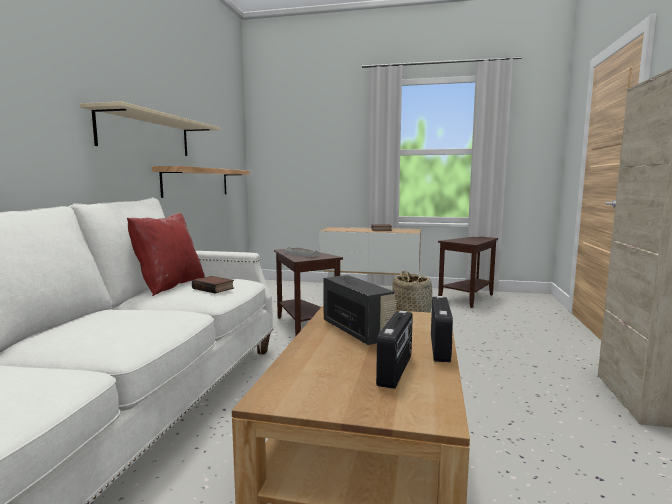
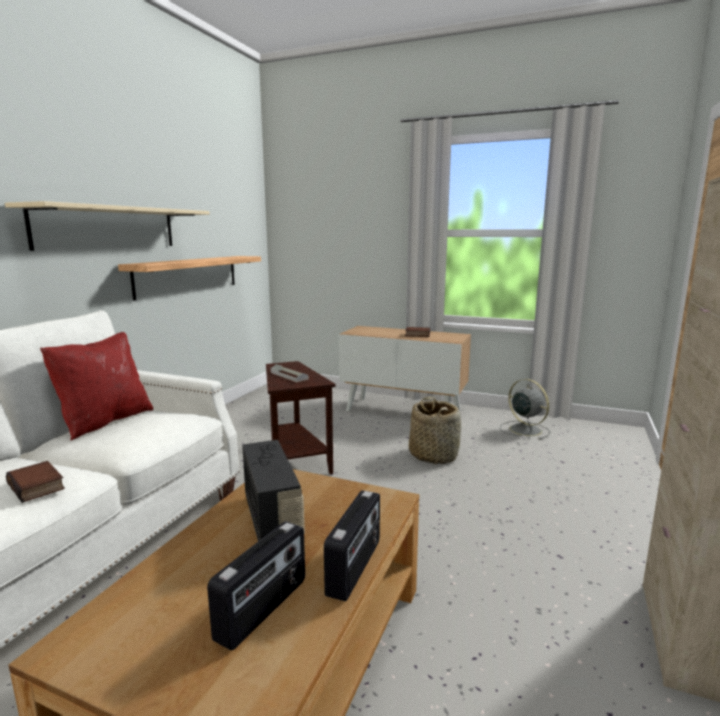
camera: 10 degrees right, 5 degrees up
(214, 288) = (143, 433): book -> book (38, 486)
(468, 299) = (524, 429): brown side table -> grey fan

